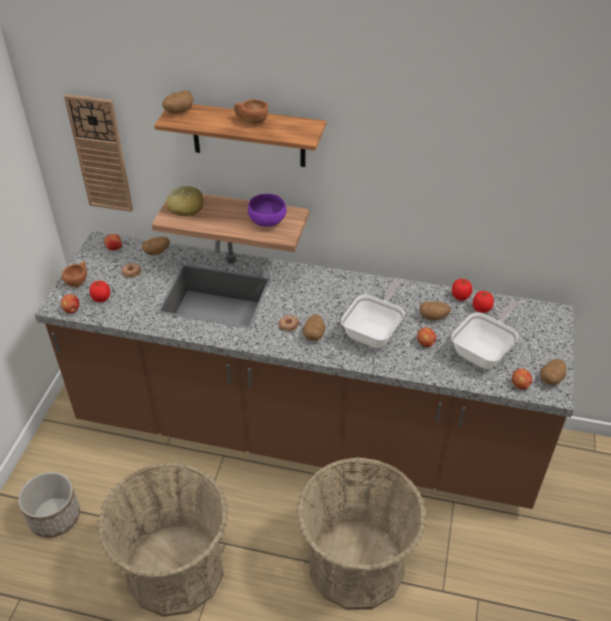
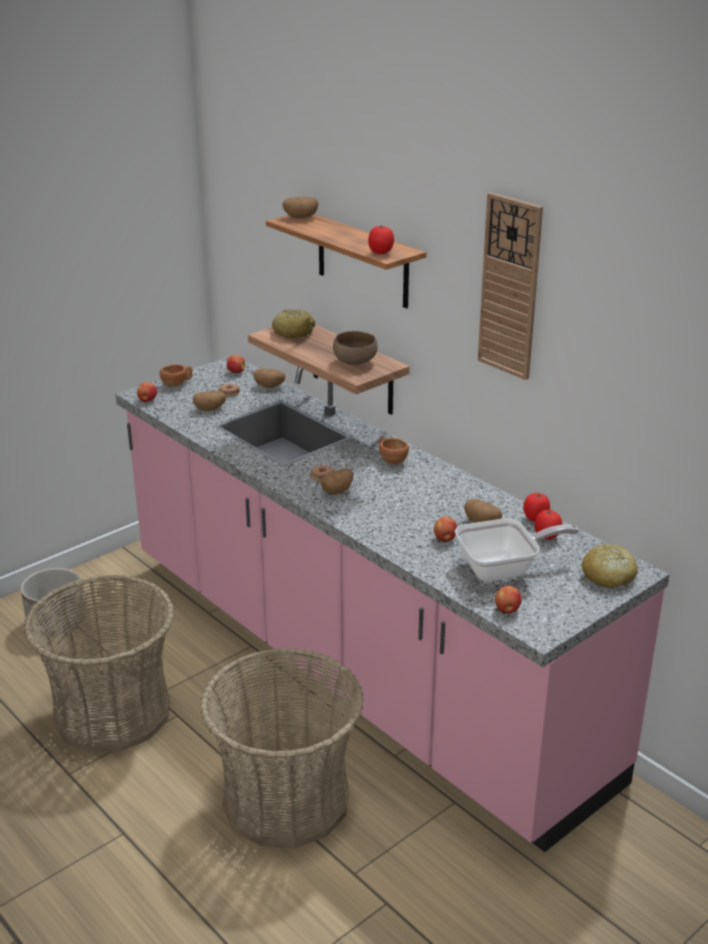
camera: 35 degrees right, 15 degrees down
(101, 154) = (250, 266): wall clock -> wall clock (510, 287)
(101, 299) = (180, 402): tomato -> tomato (381, 253)
(251, 120) = (354, 236): brown cup -> brown cup (390, 460)
(268, 221) = (356, 362): purple bowl -> brown bowl
(305, 432) = (354, 664): brown counter -> pink counter
(375, 331) = (403, 511): frying pan -> none
(545, 325) = (608, 576): none -> bread
(551, 378) = (553, 620): potato -> potato (210, 409)

